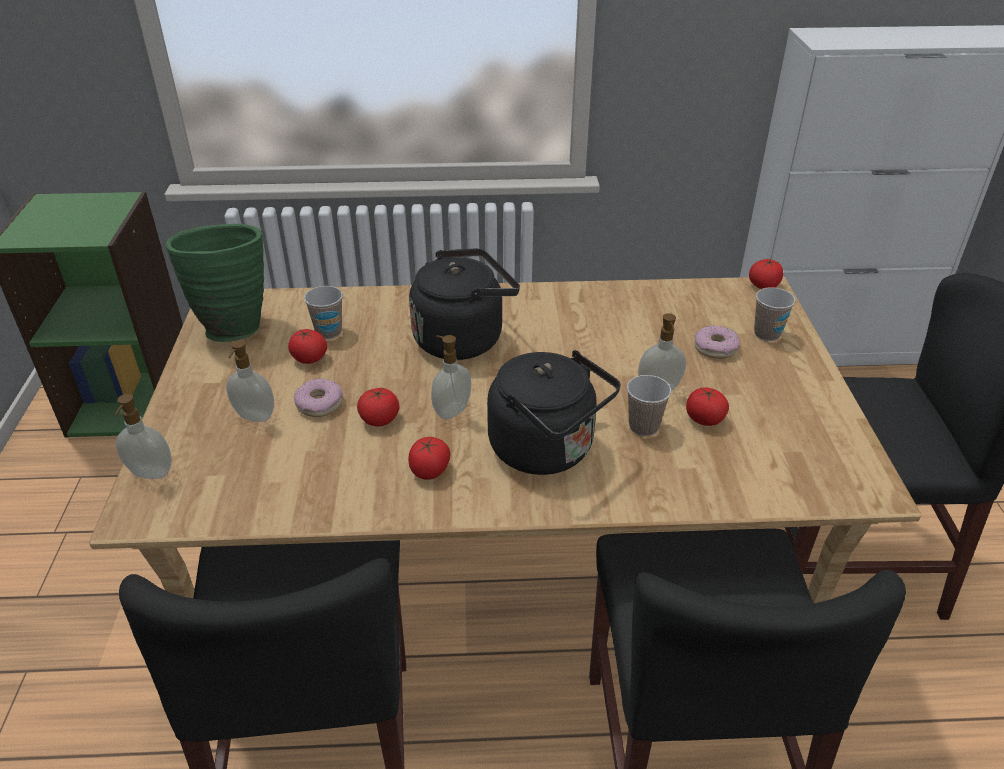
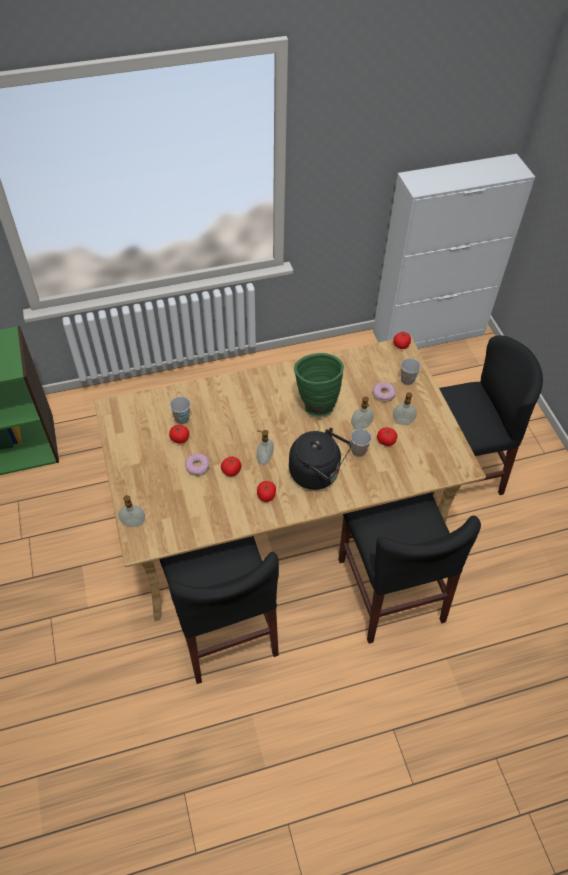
camera: 15 degrees left, 15 degrees up
(233, 326) = (128, 424): green vase -> green vase (315, 403)
(254, 417) = (168, 481): soap dispenser -> soap dispenser (402, 422)
(463, 338) = (254, 410): black kettle -> none

